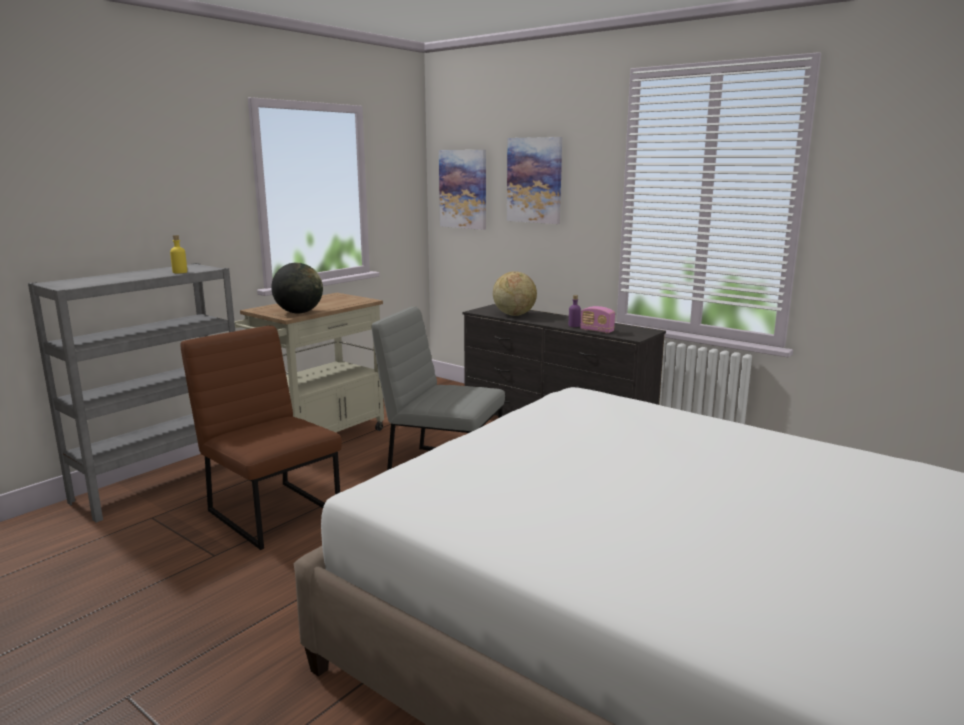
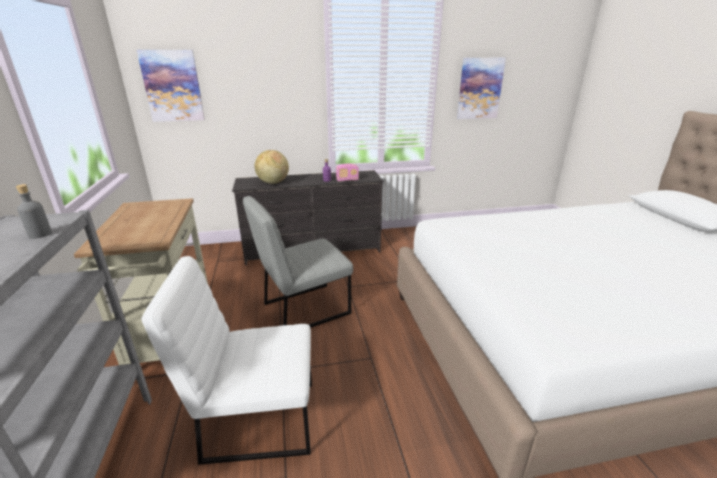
camera: 50 degrees left, 10 degrees up
(180, 272) = (40, 234): yellow bottle -> grey bottle
(273, 511) = (257, 419): brown chair -> white chair
(299, 312) = (155, 234): globe -> none
(534, 180) = (248, 75): picture -> picture (479, 88)

